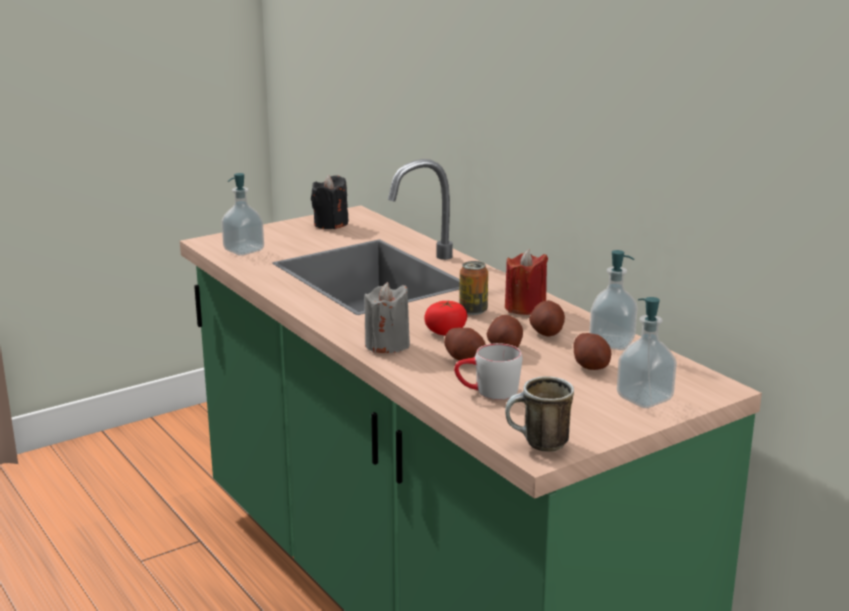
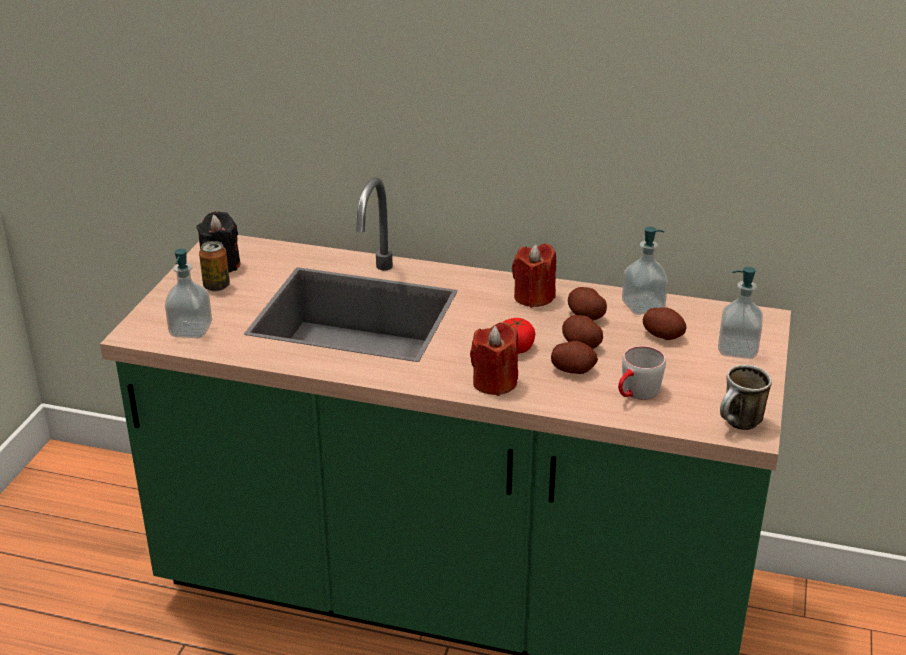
camera: 40 degrees left, 10 degrees up
(387, 345) = (494, 382): grey candle -> red candle
(473, 311) = (501, 317): can -> can (216, 286)

